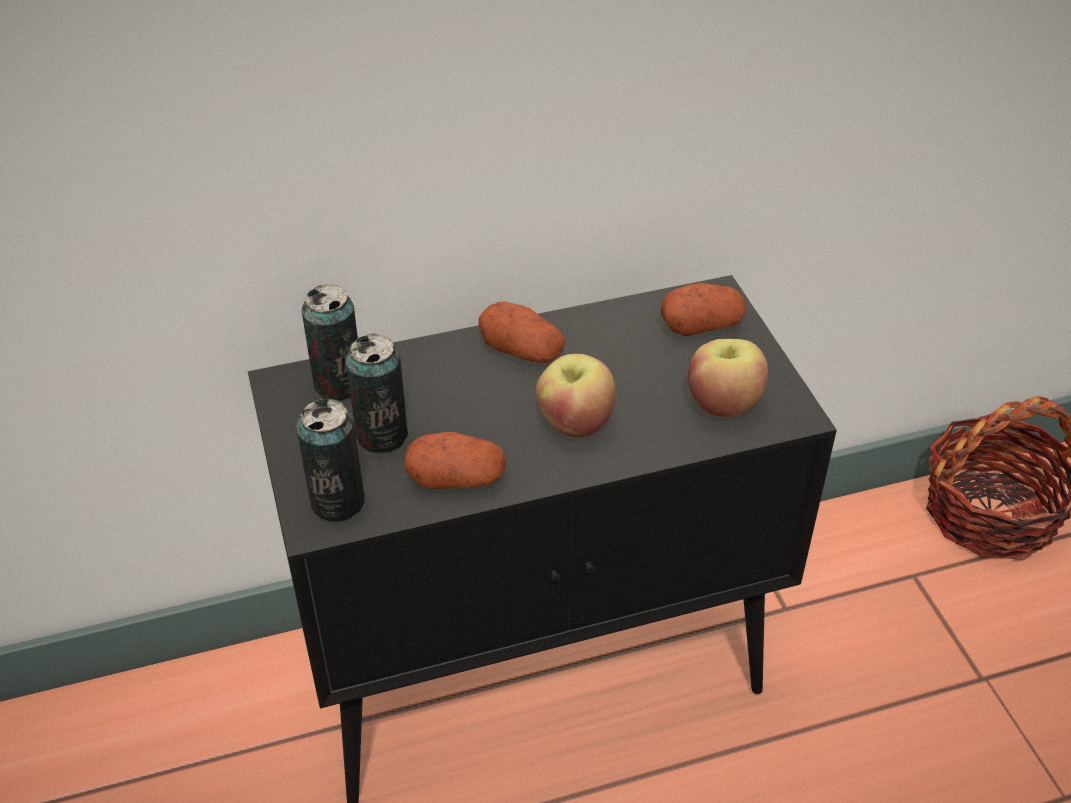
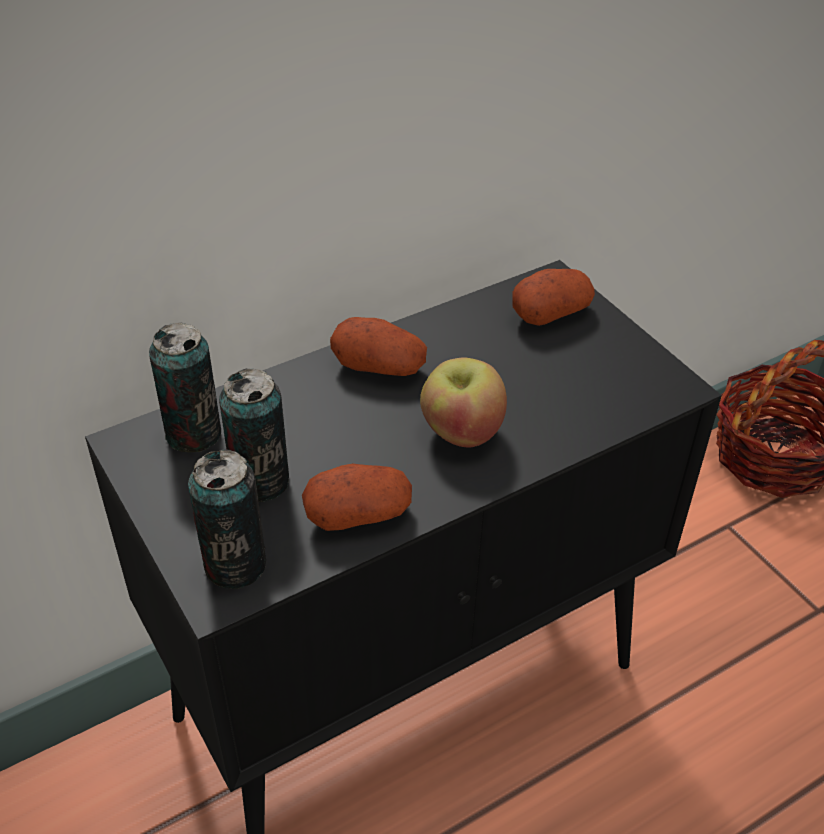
camera: 15 degrees left, 0 degrees up
(723, 403) = (603, 386): apple -> none

